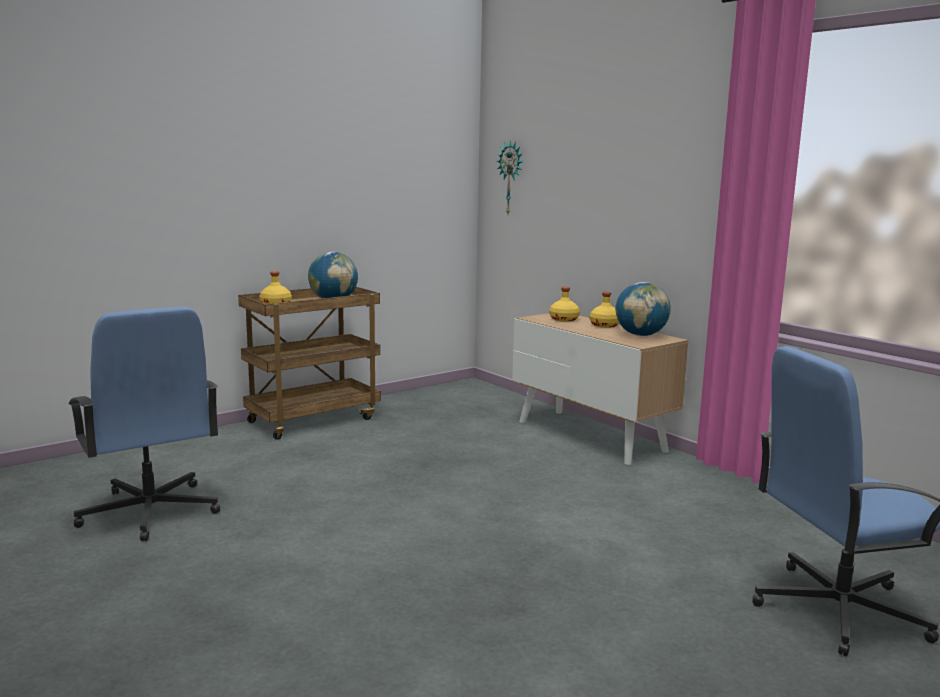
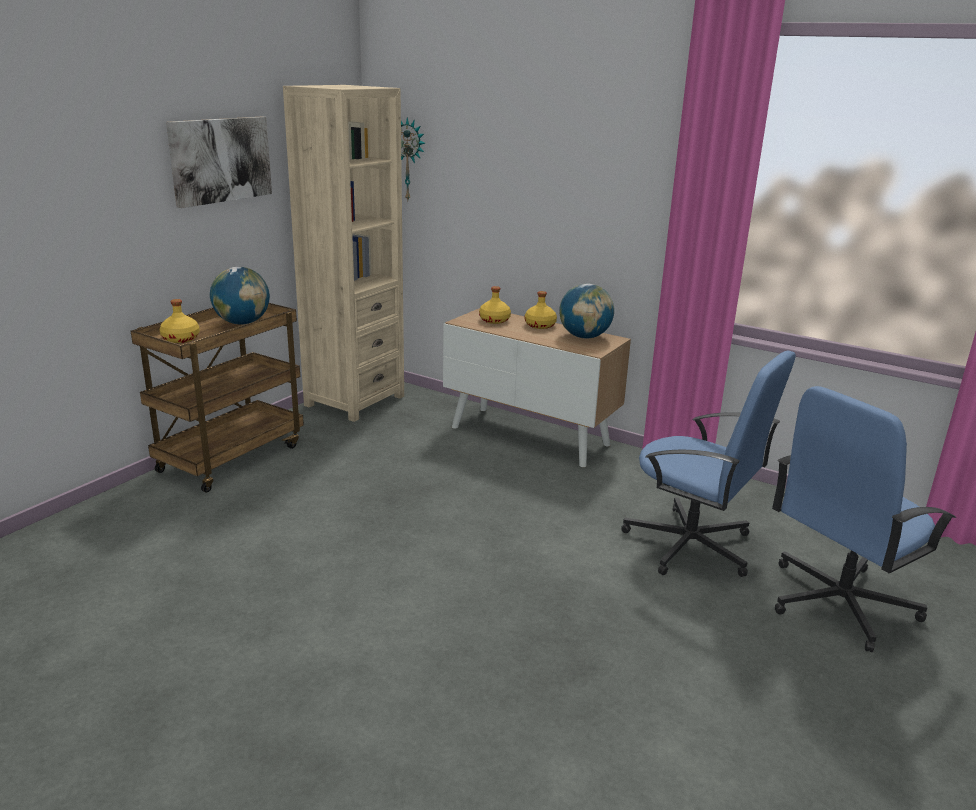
camera: 20 degrees left, 10 degrees up
(150, 512) = (121, 627): blue office chair -> blue office chair (691, 545)
(335, 166) = (220, 160): none -> picture
(444, 394) = (354, 401): none -> beige bookcase

